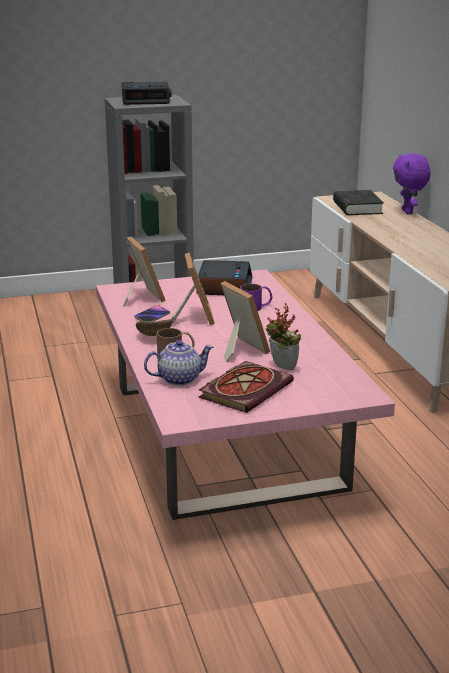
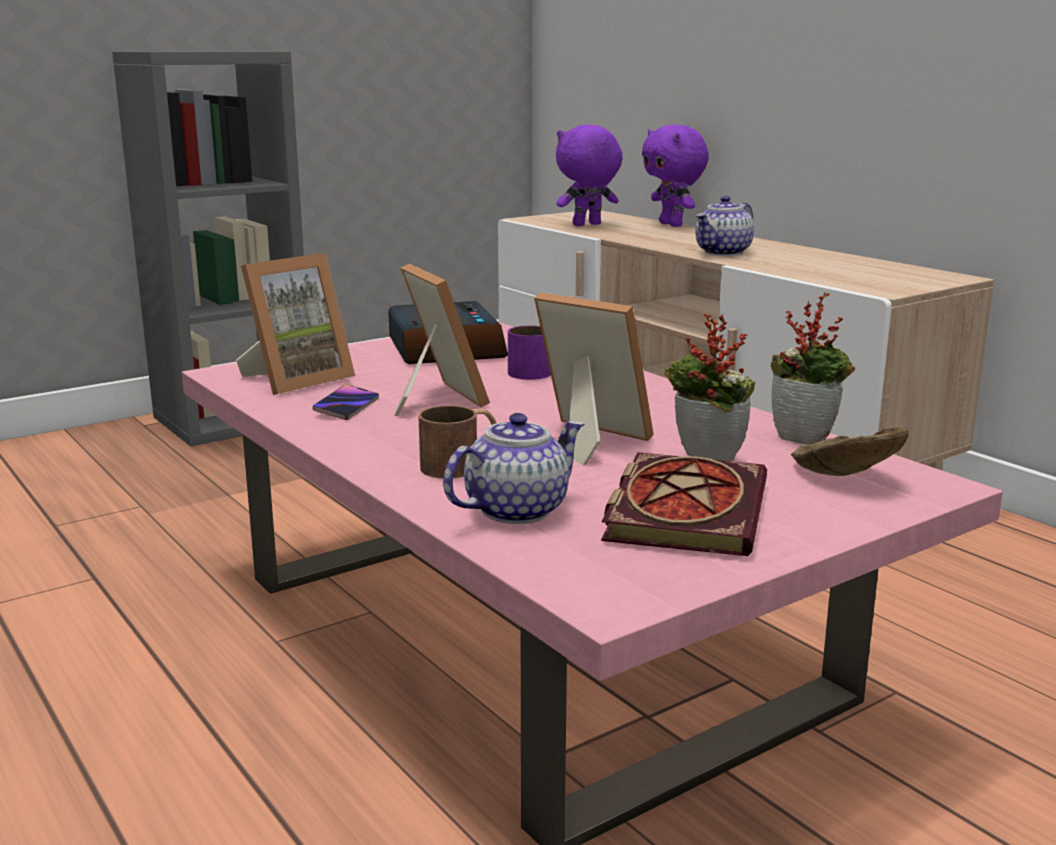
camera: 20 degrees left, 5 degrees down
(141, 297) = (296, 380): picture frame -> picture frame turned 90 degrees clockwise
(146, 100) = (198, 50): alarm clock -> none
(155, 335) = (382, 437): brown bowl -> brown bowl (843, 475)
(339, 364) = (806, 439): none -> potted plant
(357, 208) = (587, 225): black book -> purple plush toy
(406, 242) = (723, 252): none -> teapot

